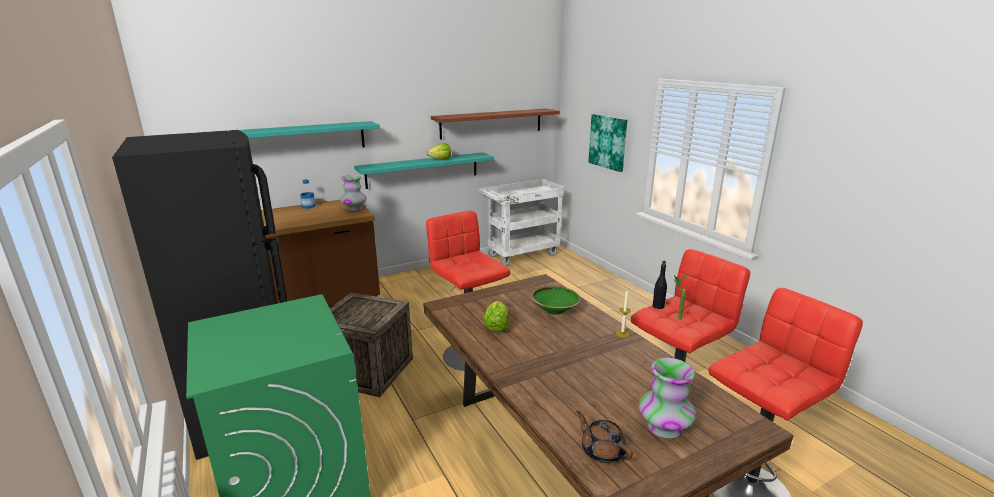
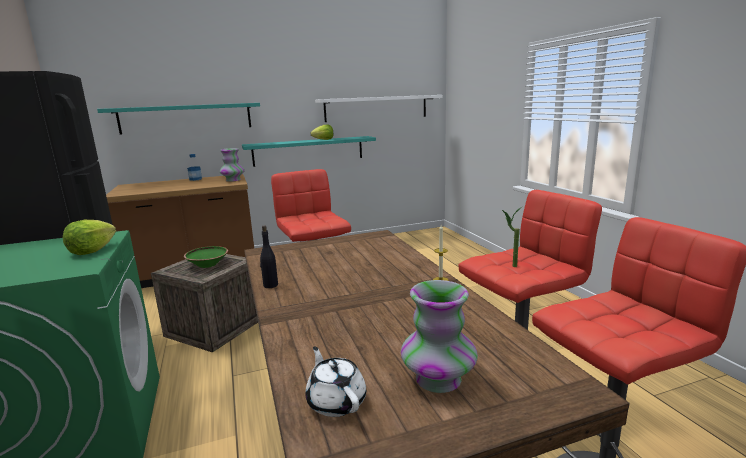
camera: 10 degrees right, 5 degrees down
(492, 123) = (376, 108): brown shelf -> white shelf
(496, 326) = (302, 270): lettuce -> lettuce (92, 250)
(520, 256) = (406, 238): white cart -> none
(554, 310) = (376, 258): green bowl -> green bowl (207, 264)
(602, 451) = (336, 401): brown teapot -> white teapot
(608, 142) = (487, 119): picture -> none
(658, 306) = (493, 254): black bottle -> black bottle (270, 285)

